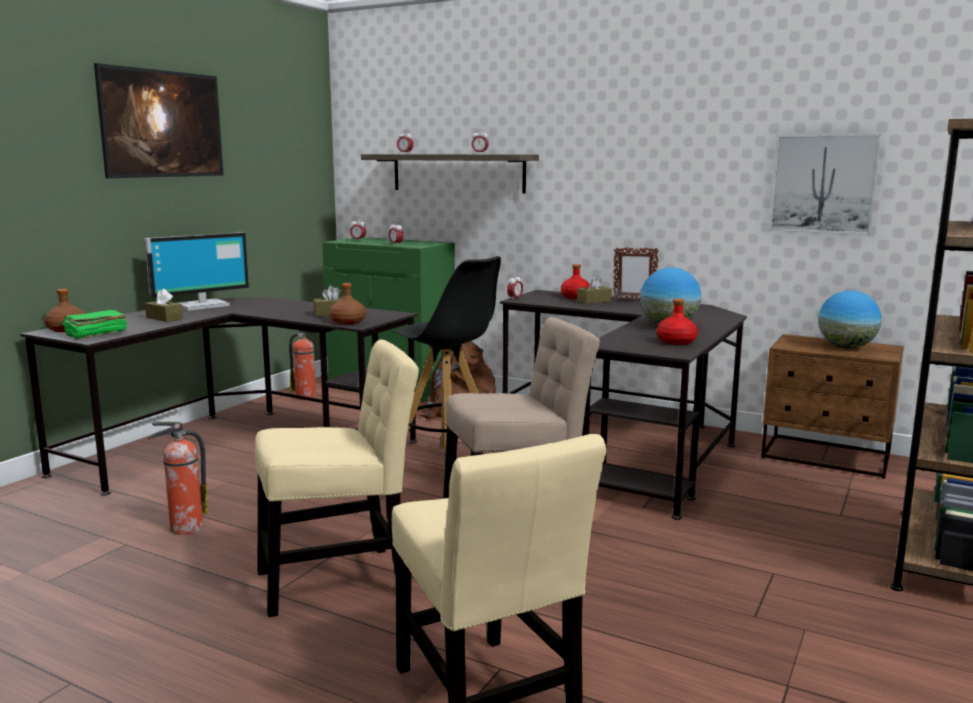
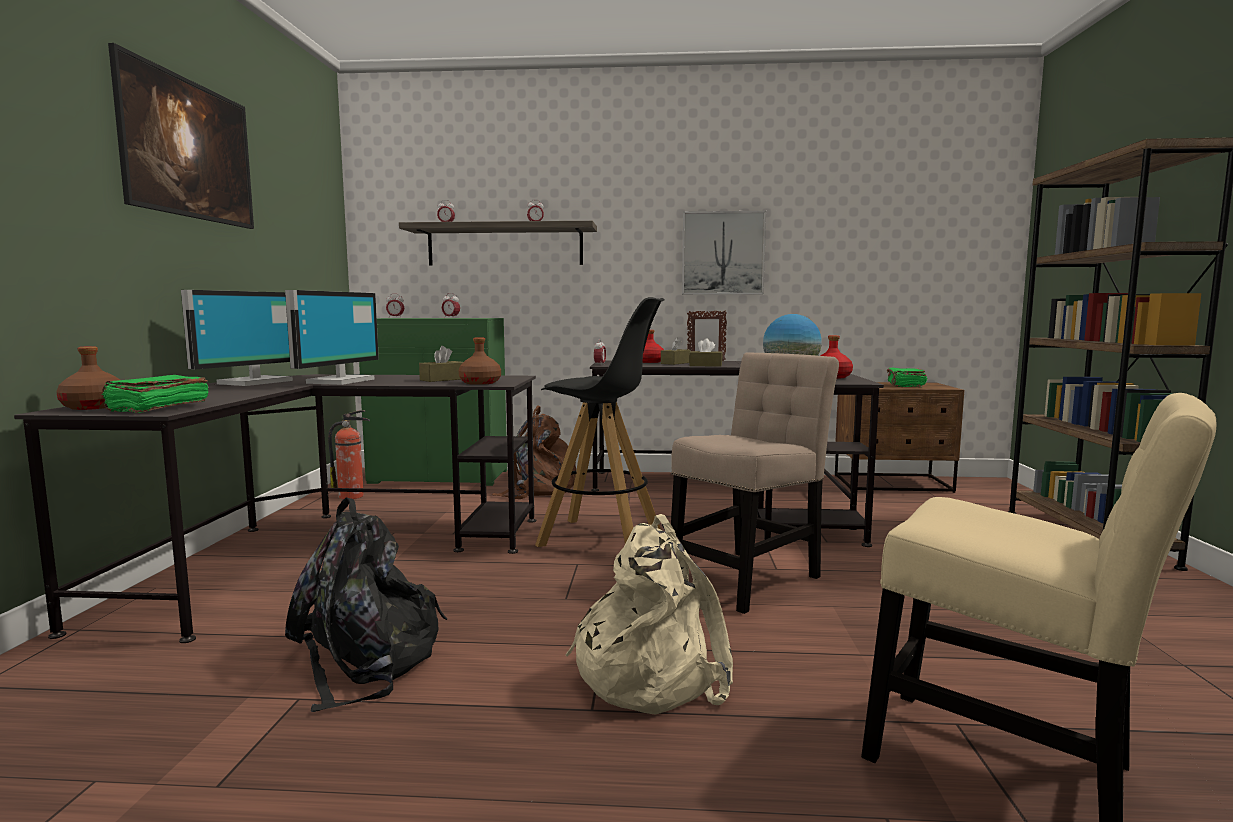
camera: 25 degrees left, 5 degrees down
(164, 318) = (228, 392): brown tissue box -> brown tissue box (705, 365)
(185, 528) = (366, 659): fire extinguisher -> black backpack
(257, 309) = (338, 381): none -> monitor
(340, 580) = (651, 673): beige chair -> beige backpack
(823, 184) = (866, 248): picture -> picture (723, 253)
(846, 347) = (905, 385): globe -> green book

